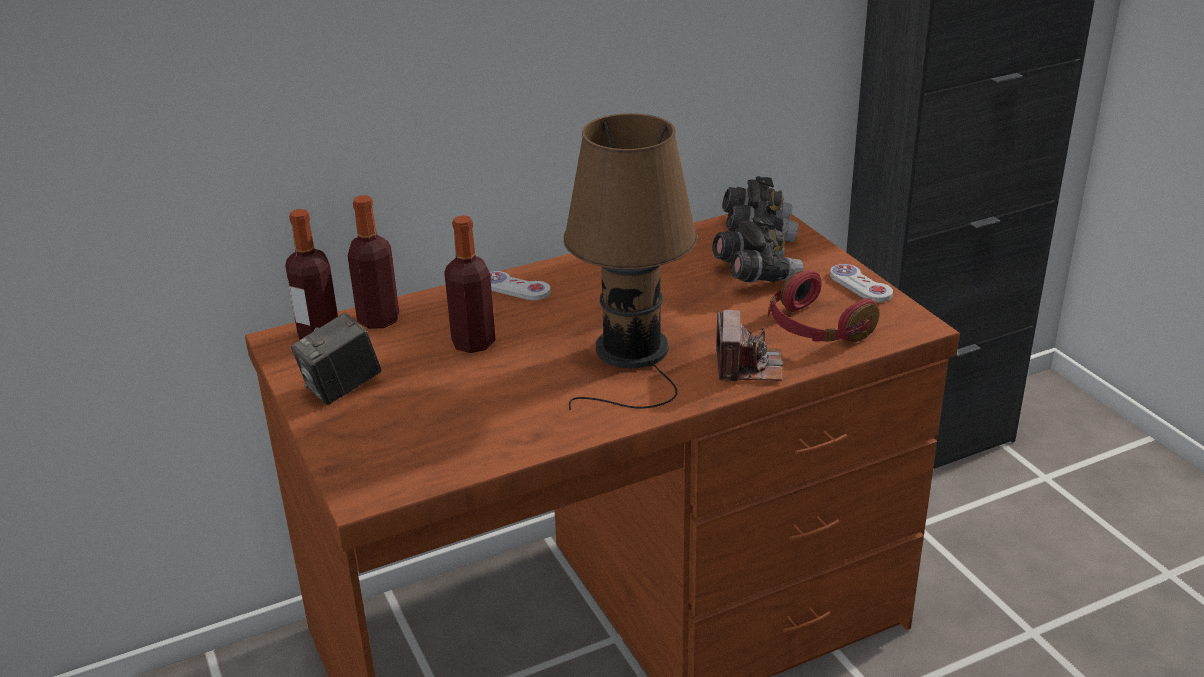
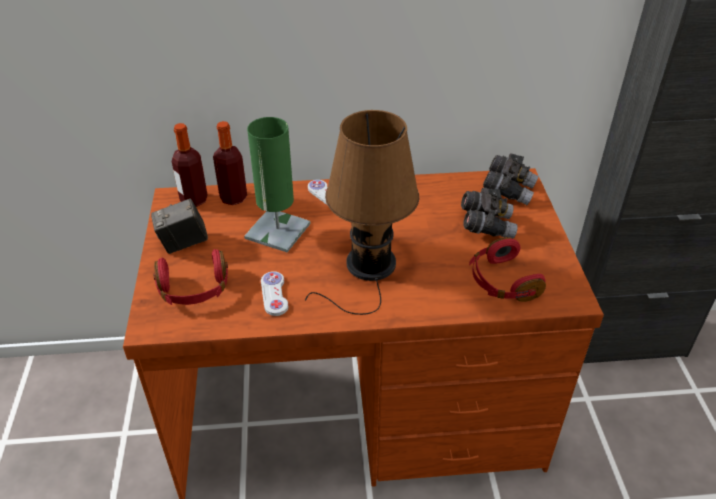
camera: 20 degrees right, 10 degrees up
(399, 436) = (194, 290): none -> red headphones
(473, 343) = (277, 231): bottle -> green table lamp
(748, 366) = (437, 300): camera -> none
(860, 285) = (554, 254): white game controller -> white game controller (274, 294)

